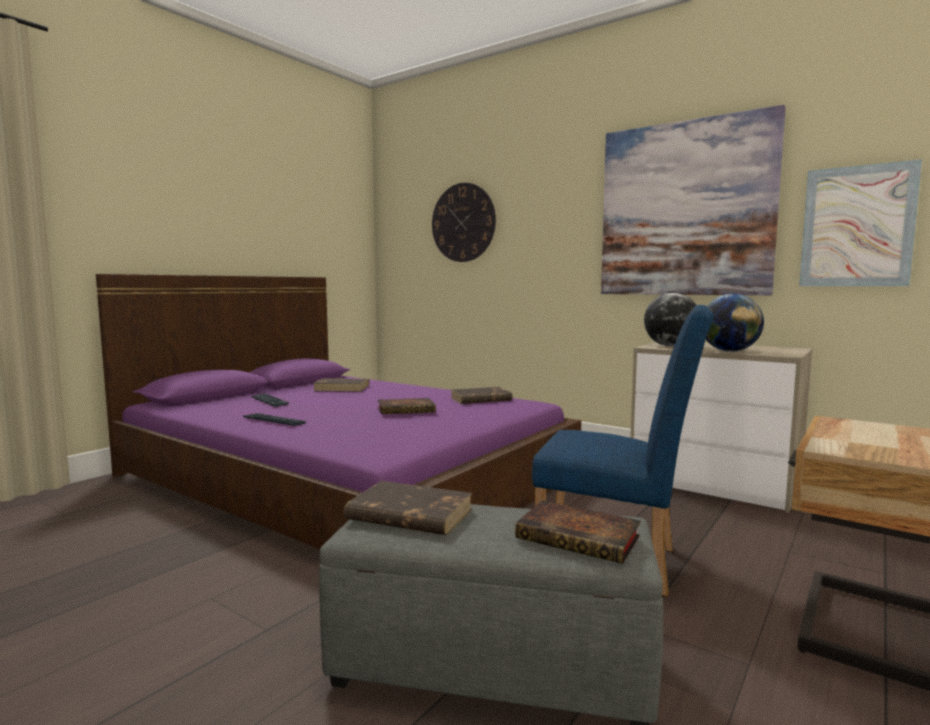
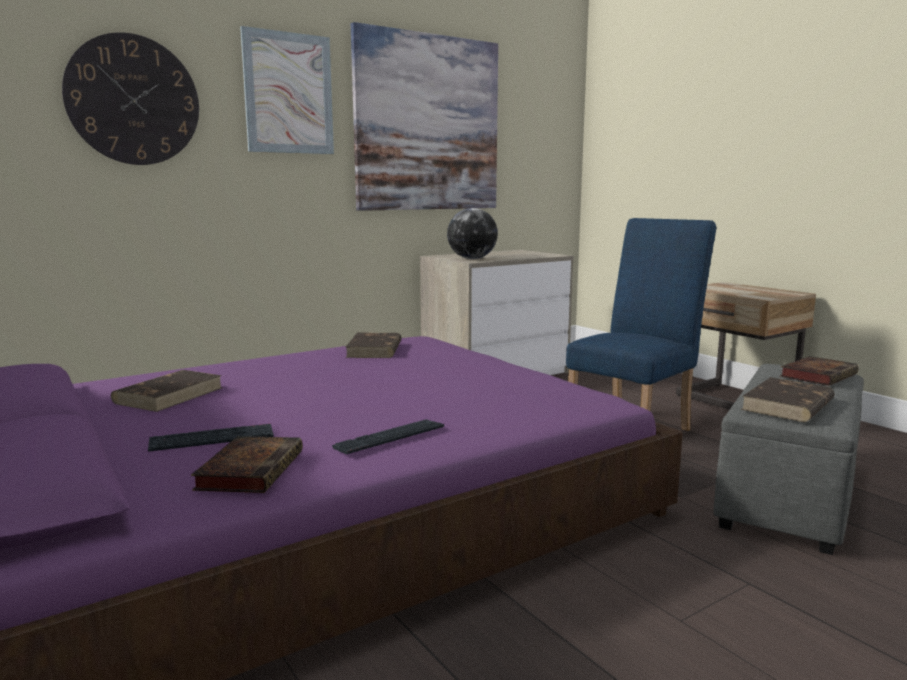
camera: 70 degrees left, 5 degrees up
(407, 410) = (405, 376): book -> book (251, 469)
(729, 351) = (522, 257): globe -> none
(857, 226) = (536, 153): picture -> picture (288, 93)

